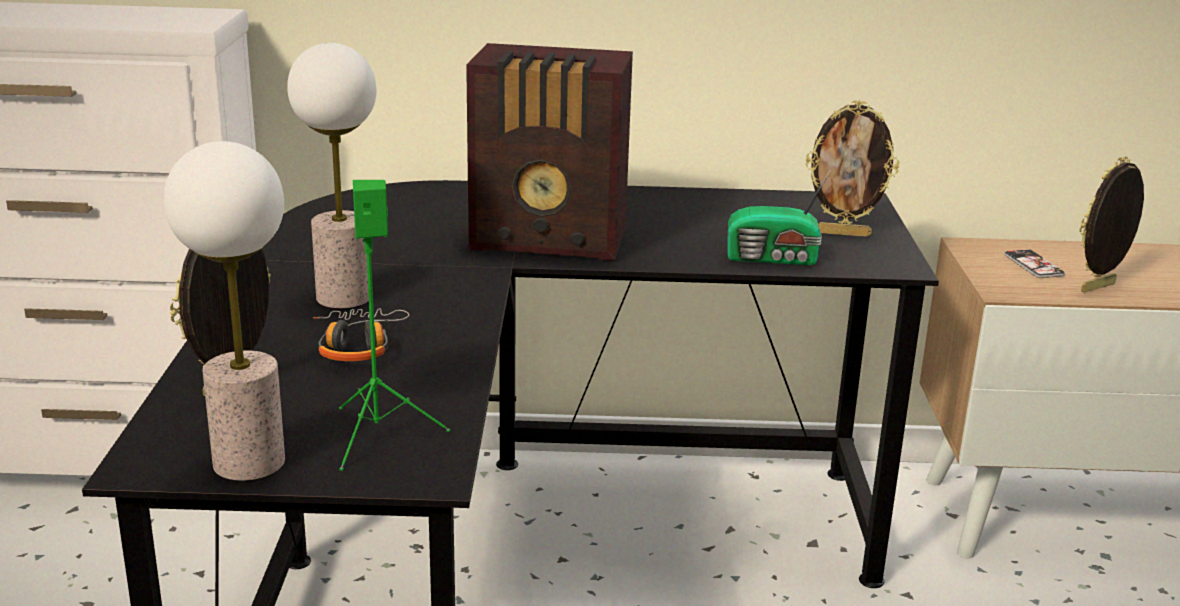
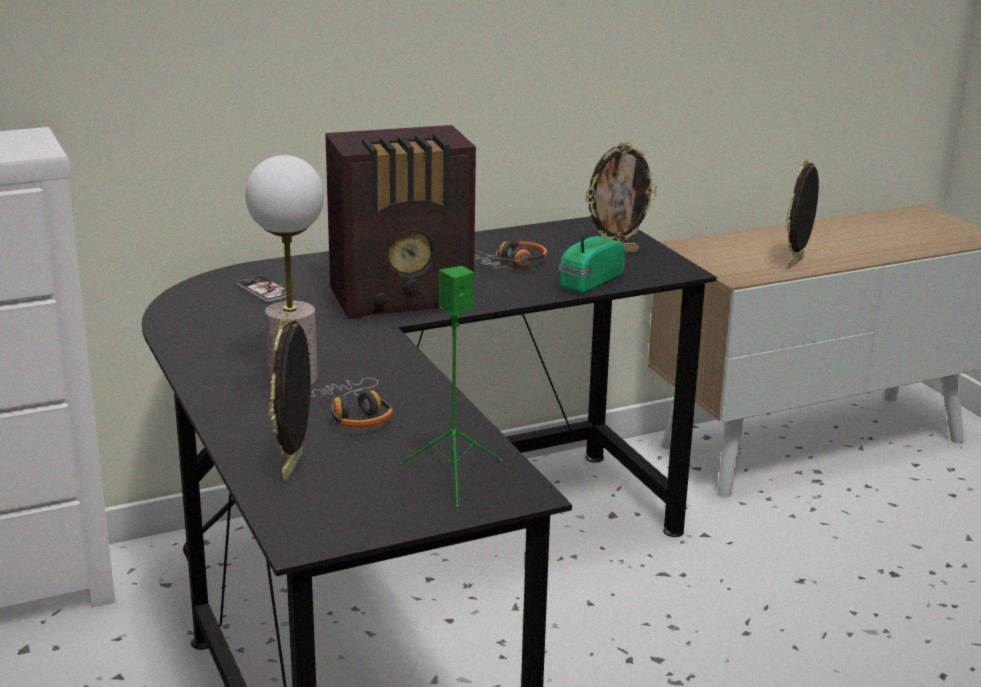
camera: 25 degrees left, 0 degrees up
(248, 462) = (381, 518): table lamp -> none
(705, 226) = (510, 264): none -> headphones
(774, 259) = (588, 281): radio -> radio turned 150 degrees clockwise
(1033, 265) = (739, 253): phone -> phone (264, 290)

